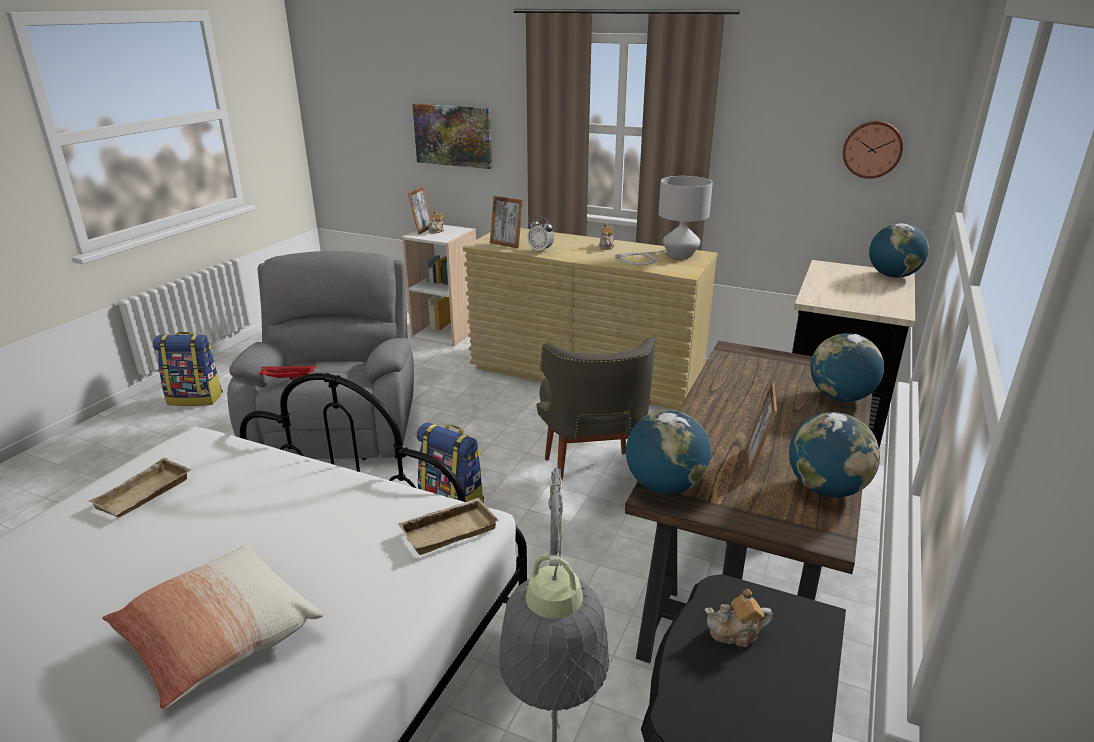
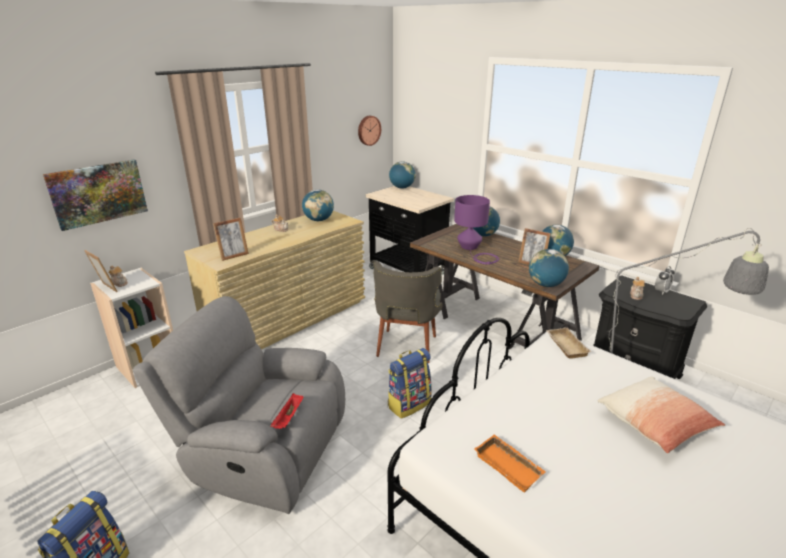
camera: 70 degrees left, 0 degrees up
(144, 495) = (510, 466): beige tray -> orange tray
(540, 250) = (263, 248): alarm clock -> alarm clock (661, 291)
(592, 477) = (407, 346): grey chair -> grey chair turned 90 degrees clockwise
(663, 256) = (319, 220): white table lamp -> globe
(747, 398) = (475, 251): none -> purple table lamp

